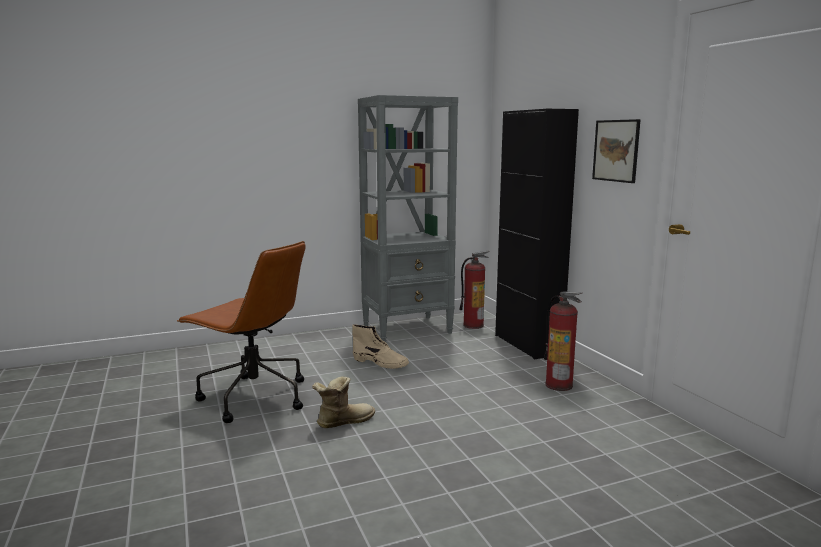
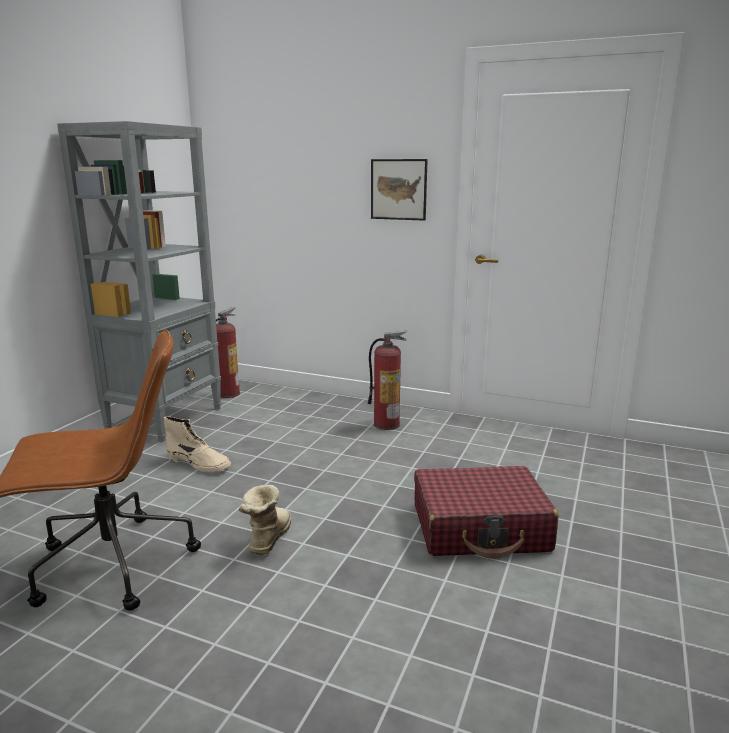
camera: 45 degrees left, 5 degrees up
(380, 363) = (199, 463): beige boot -> beige boot turned 45 degrees clockwise
(494, 488) = (480, 528): none -> red suitcase
(527, 344) = (306, 397): black cabinet -> none

